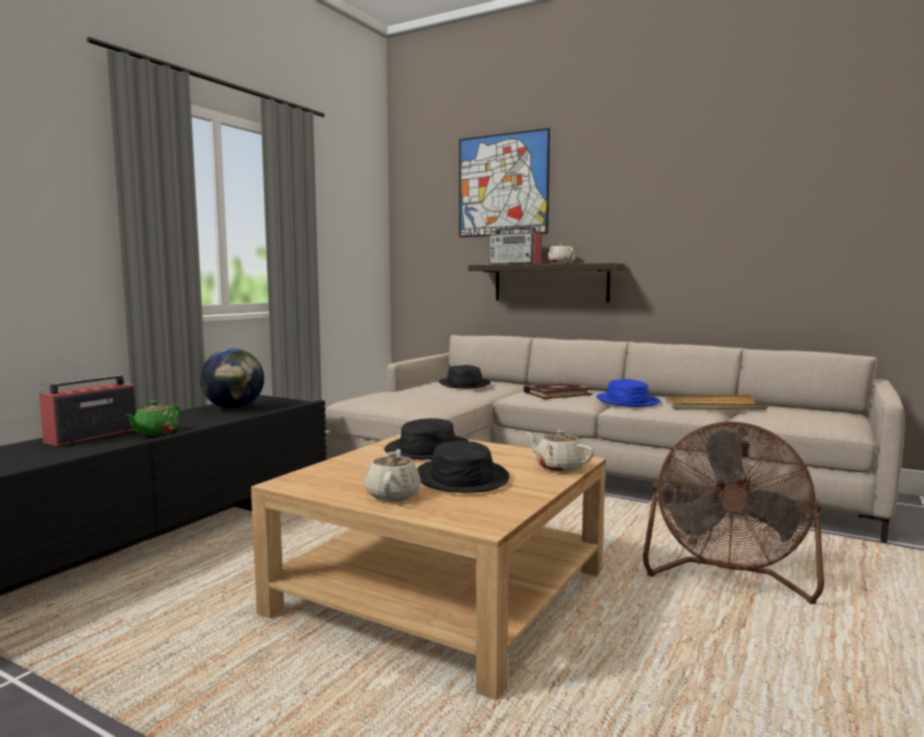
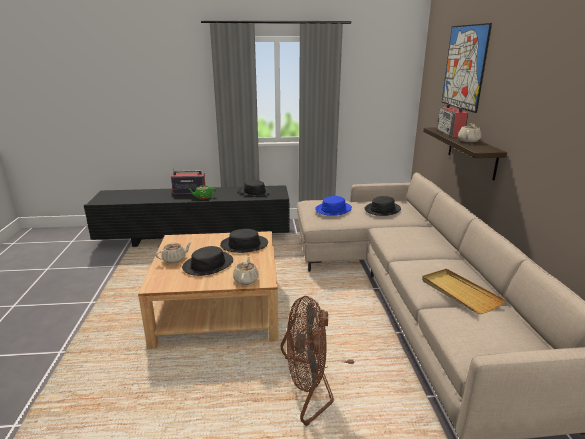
camera: 55 degrees right, 15 degrees up
(234, 408) = (254, 192): globe -> black hat
(557, 393) = (409, 237): book -> none
(627, 401) = (424, 261): blue hat -> blue hat (333, 209)

